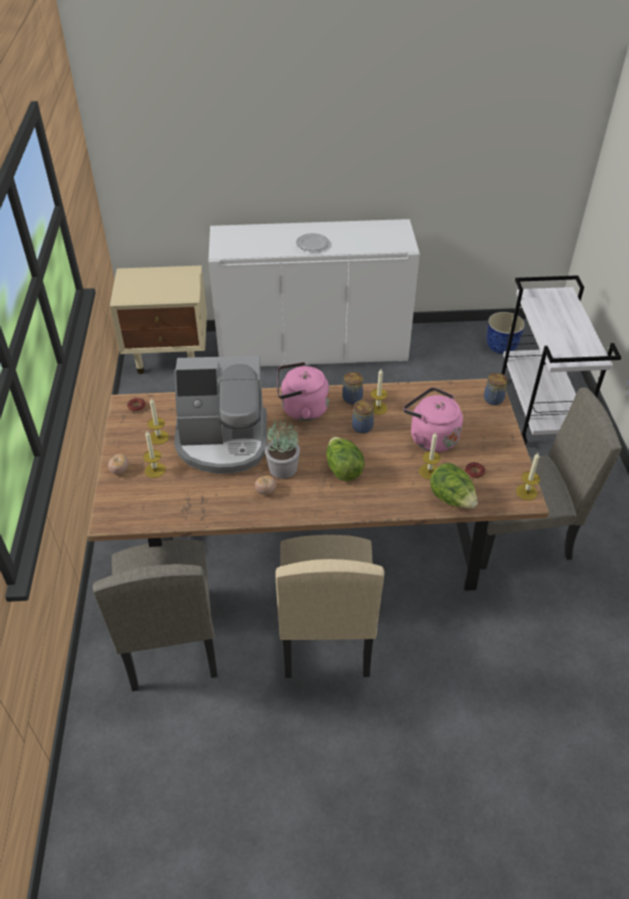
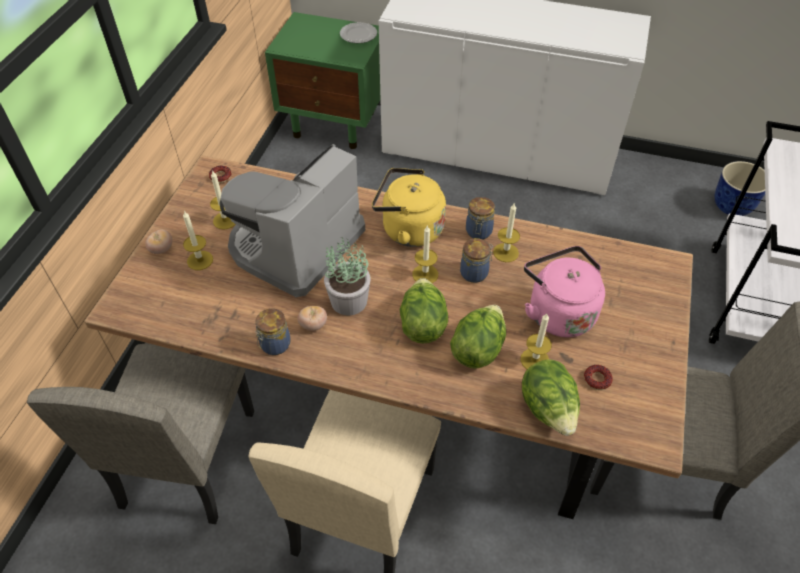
camera: 20 degrees right, 5 degrees up
(169, 355) = (335, 124): beige nightstand -> green nightstand
(223, 442) = (295, 246): coffee machine -> coffee machine turned 105 degrees clockwise
(301, 409) = (408, 229): pink kettle -> yellow kettle
(312, 244) = (512, 24): plate -> plate (358, 35)
(388, 475) = (478, 349): none -> lettuce
(493, 400) = (667, 282): jar -> jar (274, 345)
(526, 492) = (660, 431): candle -> candle (425, 274)

